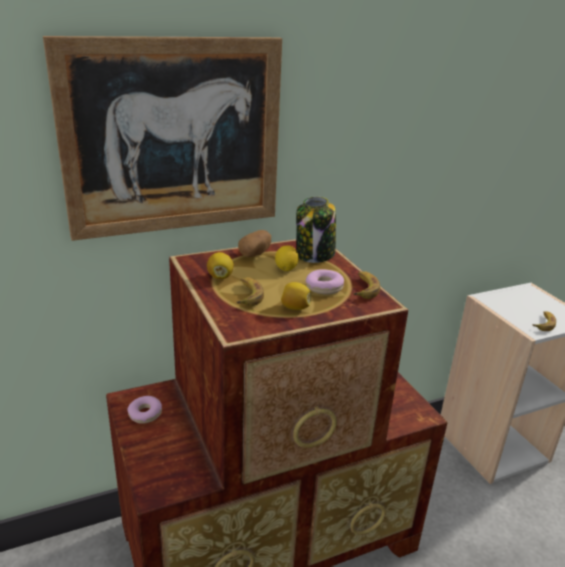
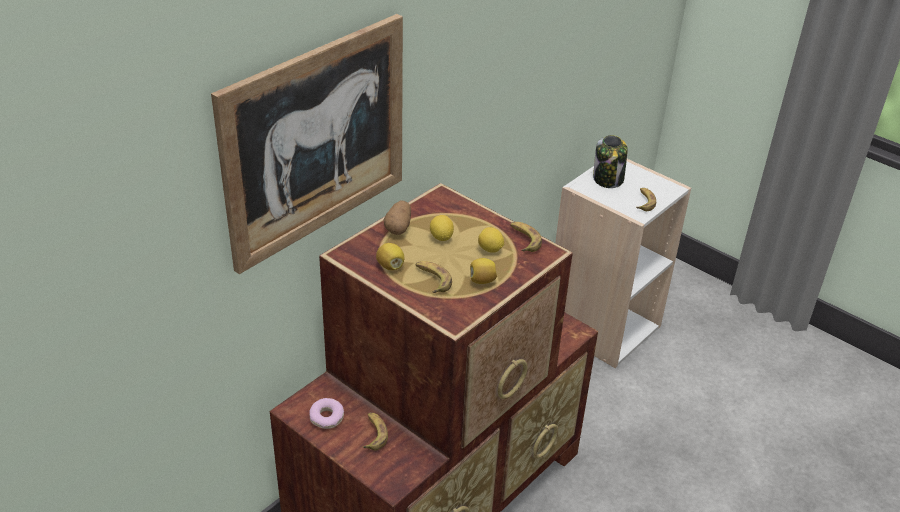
camera: 25 degrees left, 10 degrees up
(173, 441) = (373, 434): none -> banana
(315, 255) = (454, 211): jar -> jar (608, 179)
(324, 287) = (490, 250): donut -> lemon

